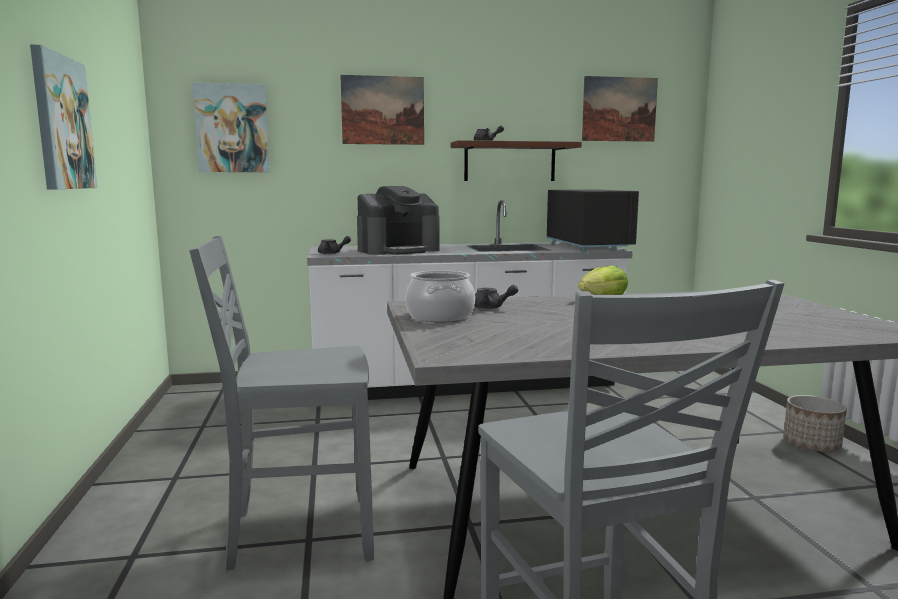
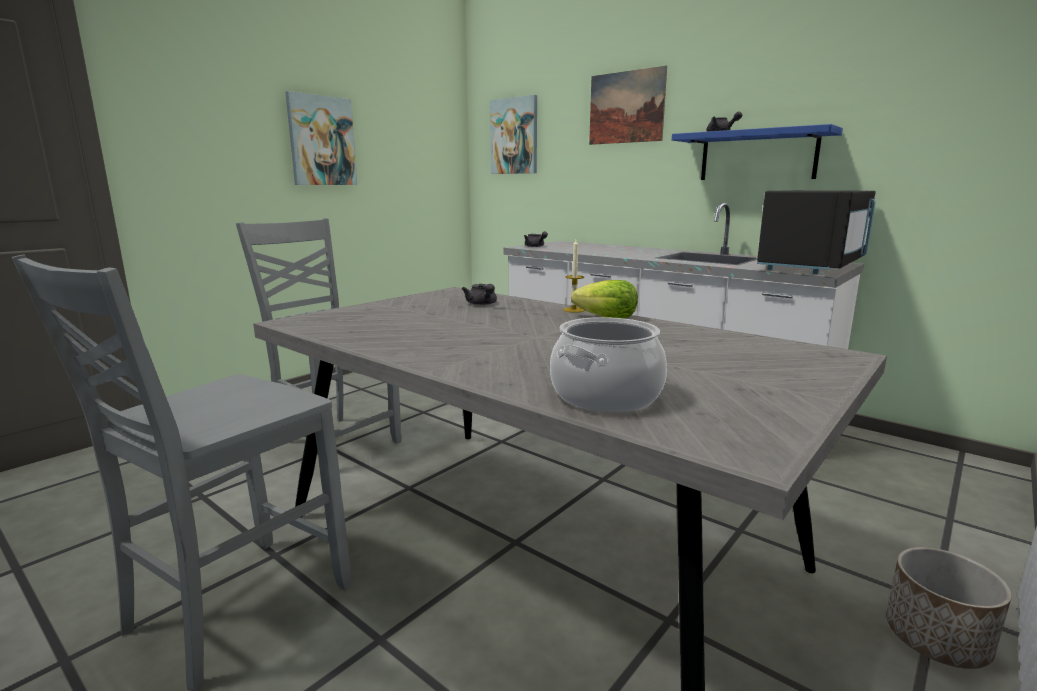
camera: 50 degrees right, 5 degrees up
(398, 250) = (595, 249): coffee machine -> none
(439, 316) = (421, 301): cooking pot -> cooking pot (605, 395)
(510, 162) = (757, 156): brown shelf -> blue shelf
(561, 298) = (573, 310): none -> candle
(619, 109) = (939, 68): picture -> none

